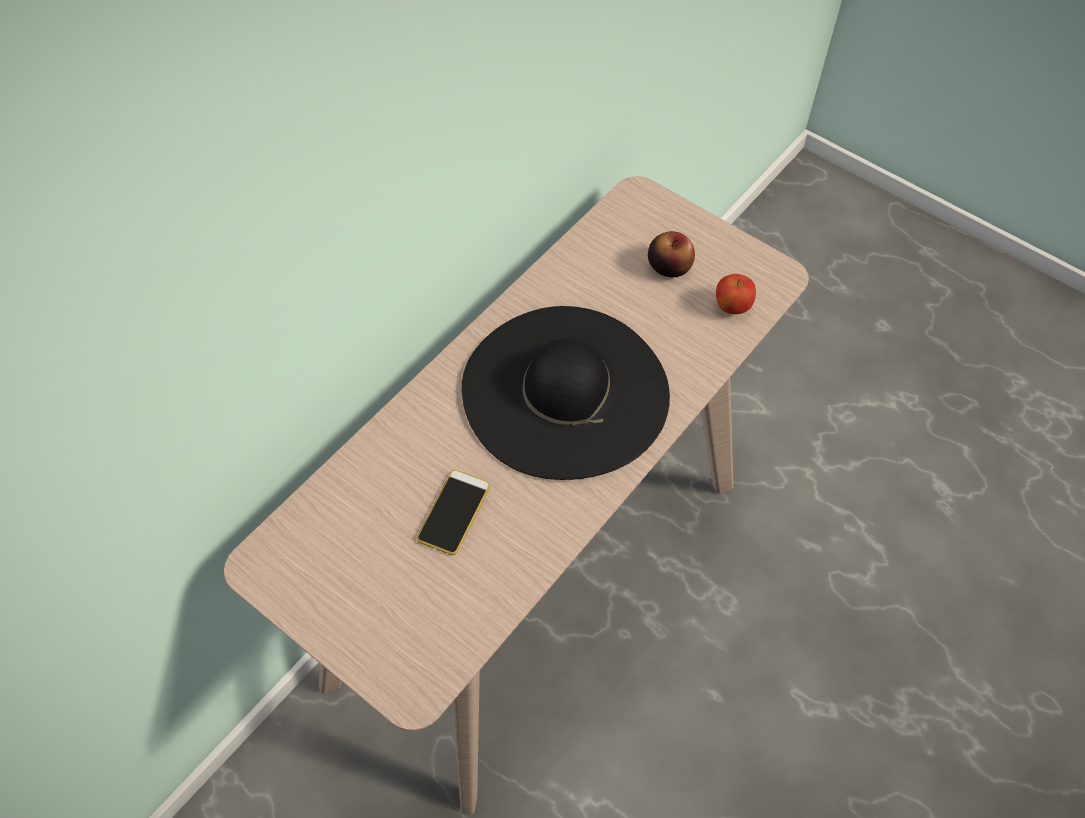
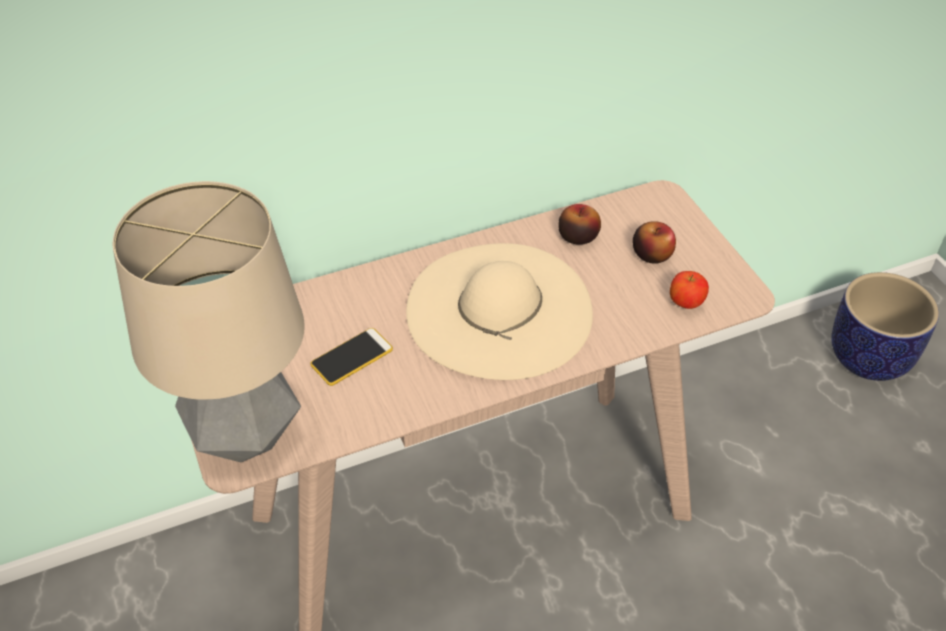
camera: 30 degrees right, 10 degrees down
(404, 655) = (244, 436): none -> table lamp
(565, 391) = (499, 309): black hat -> beige hat
(587, 275) = (578, 236): none -> apple
(798, 257) = (870, 358): none -> planter

